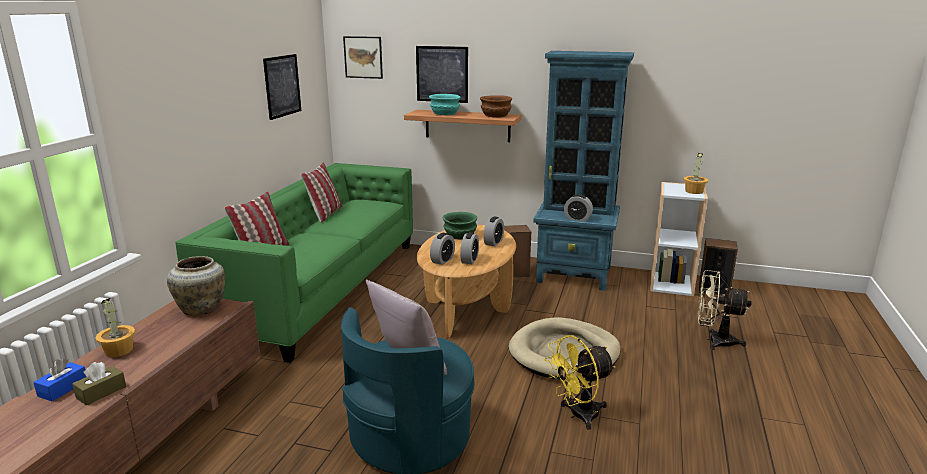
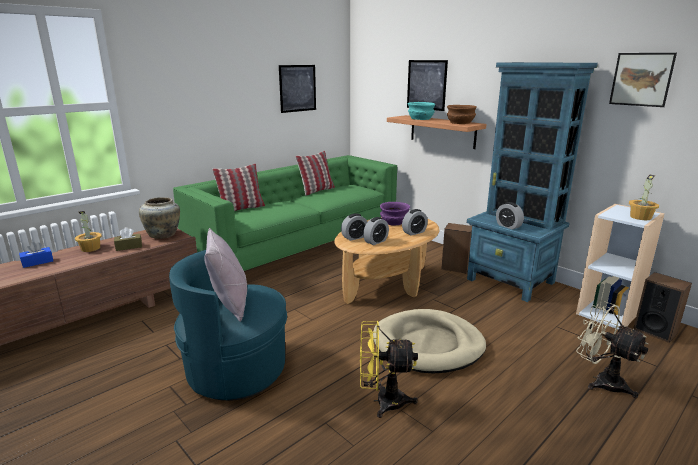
camera: 30 degrees right, 0 degrees up
(101, 392) = (49, 269): brown tissue box -> brown tissue box (129, 247)
(363, 57) = (373, 70): picture -> picture (641, 79)
(460, 235) = (394, 222): green bowl -> purple bowl

